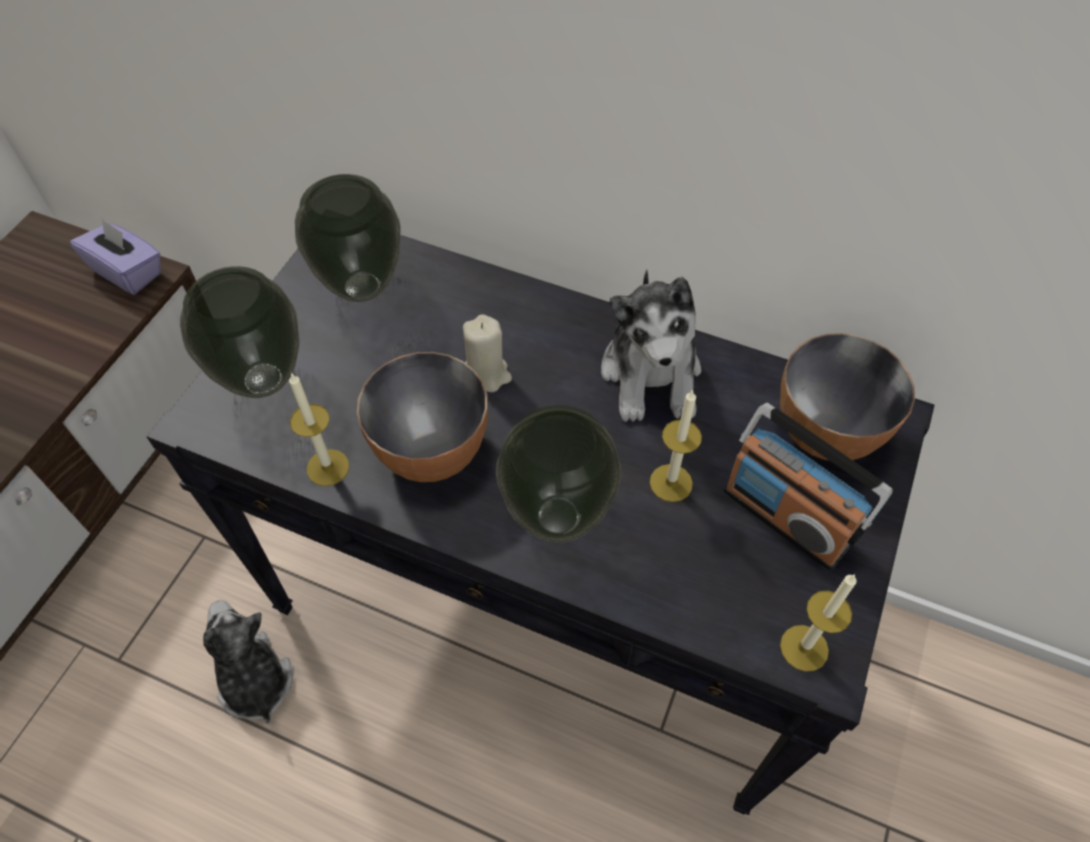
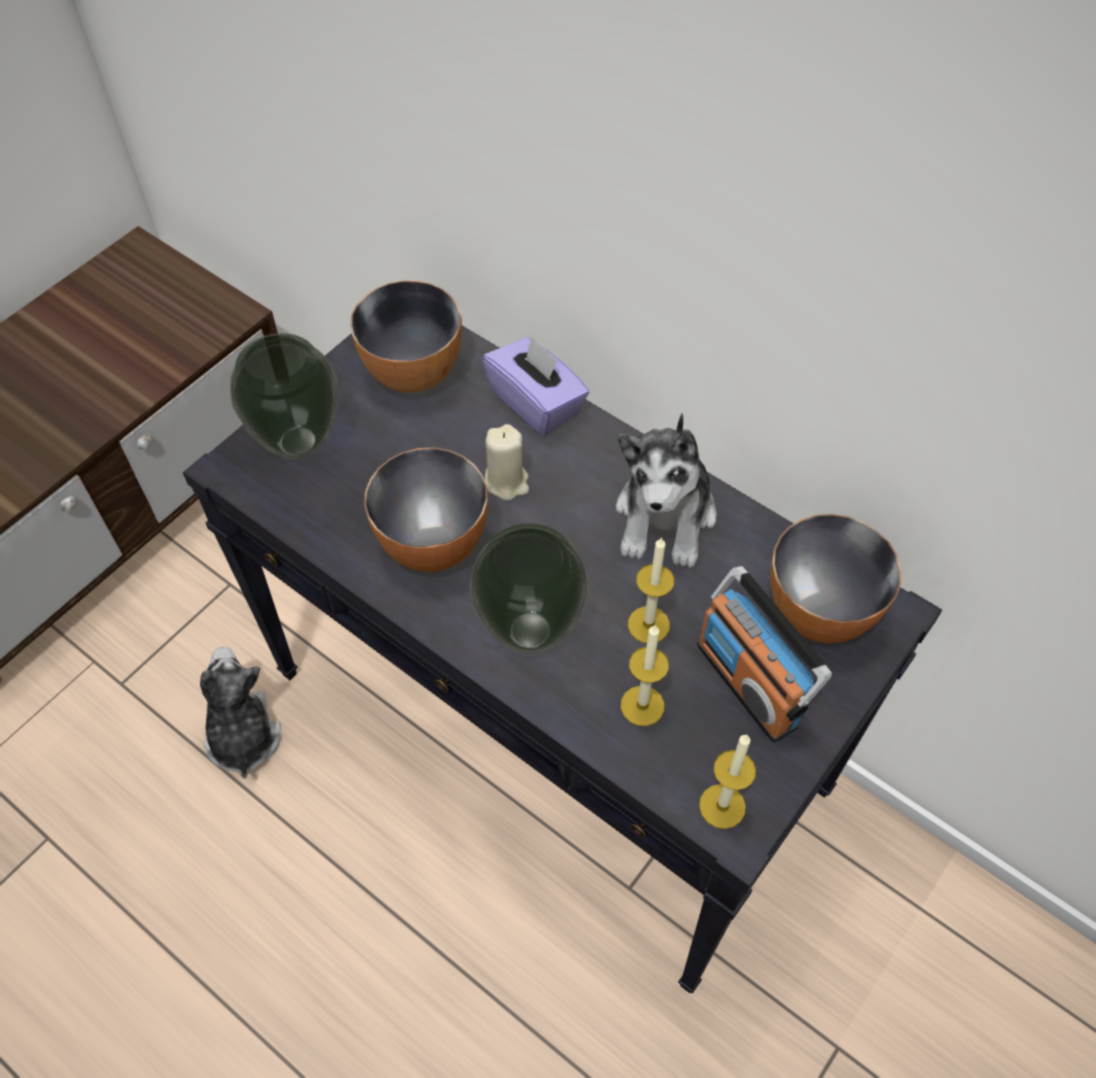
camera: 15 degrees right, 0 degrees up
(128, 272) = (213, 306): purple tissue box -> purple tissue box (536, 403)
(328, 467) = (334, 537): candle -> candle (642, 706)
(360, 286) = (413, 371): vase -> bowl

